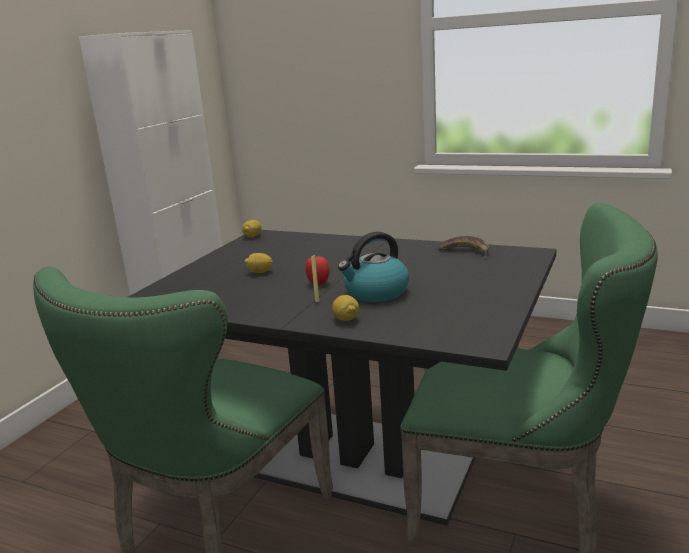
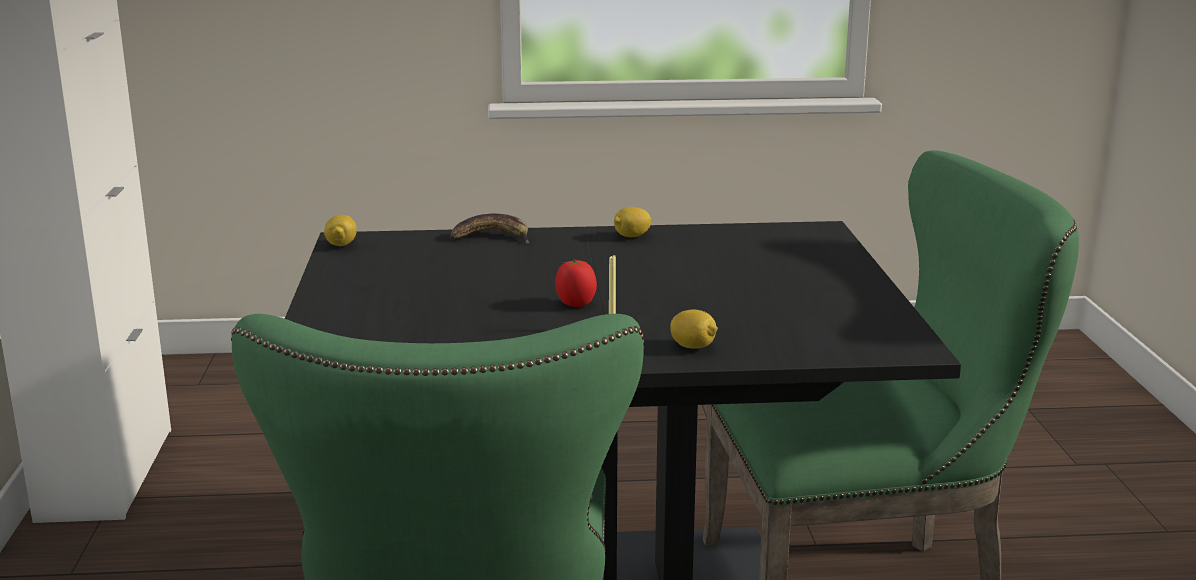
camera: 30 degrees left, 0 degrees up
(260, 272) = (450, 299): lemon -> lemon (631, 236)
(375, 292) = (682, 306): kettle -> none
(466, 251) = (728, 236): banana -> banana (492, 237)

